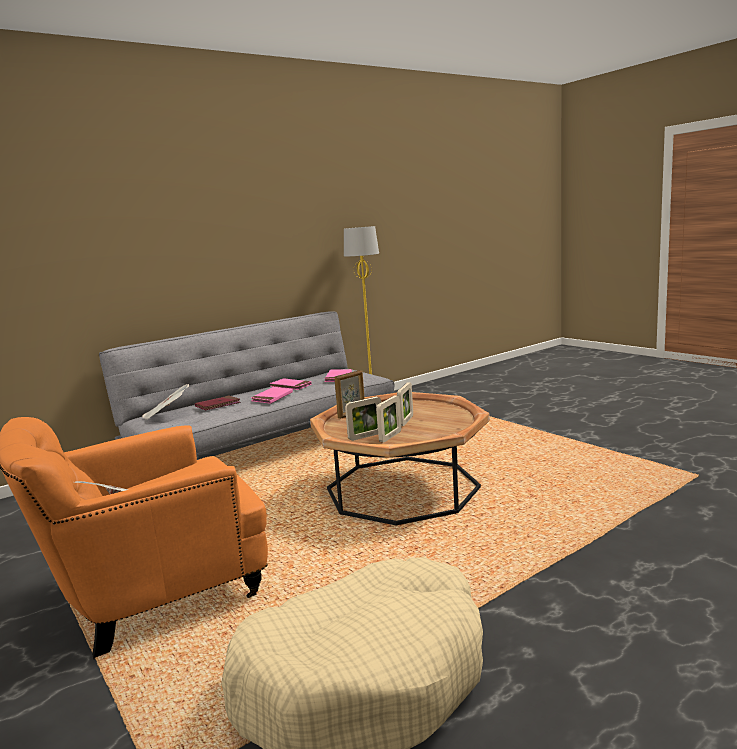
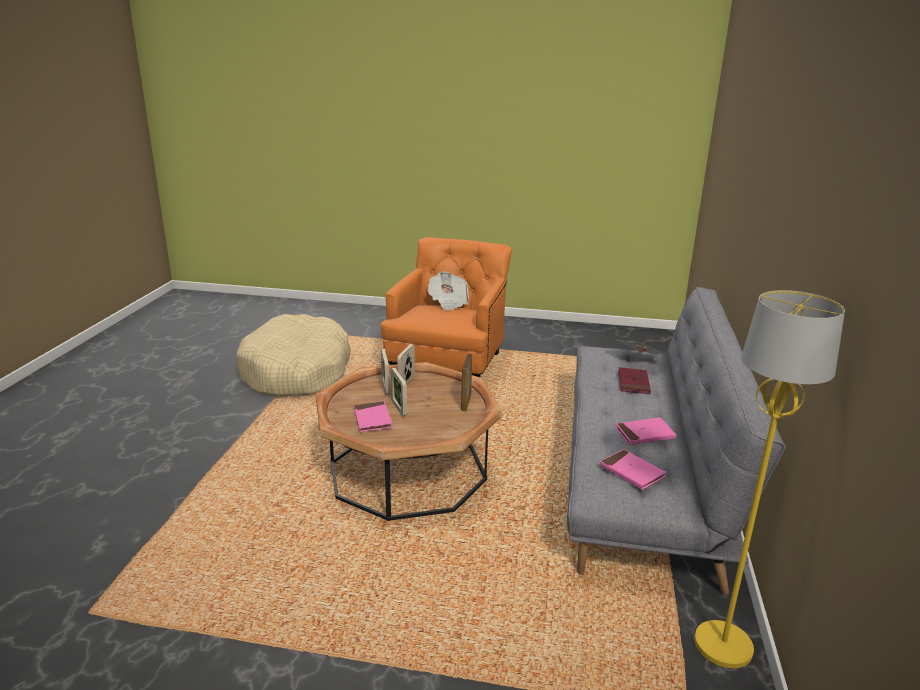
camera: 135 degrees right, 10 degrees up
(272, 397) = (611, 408): pink book -> pink book (372, 419)

